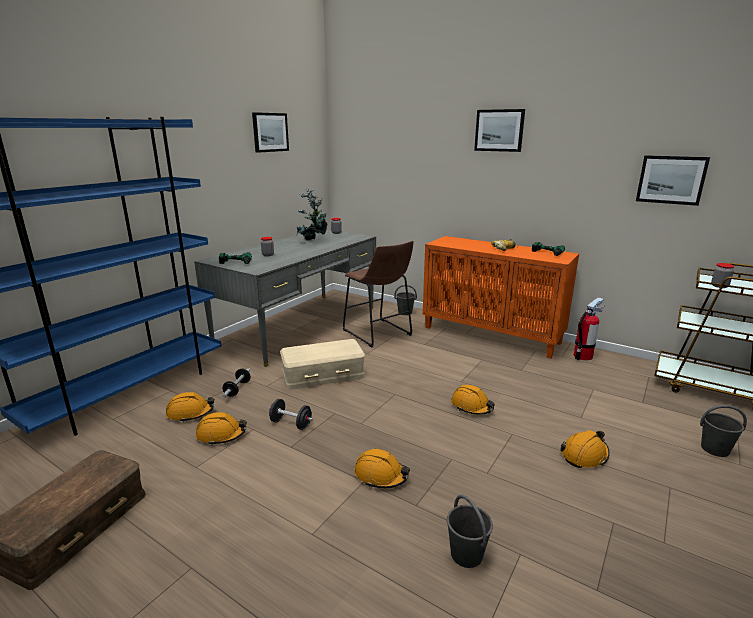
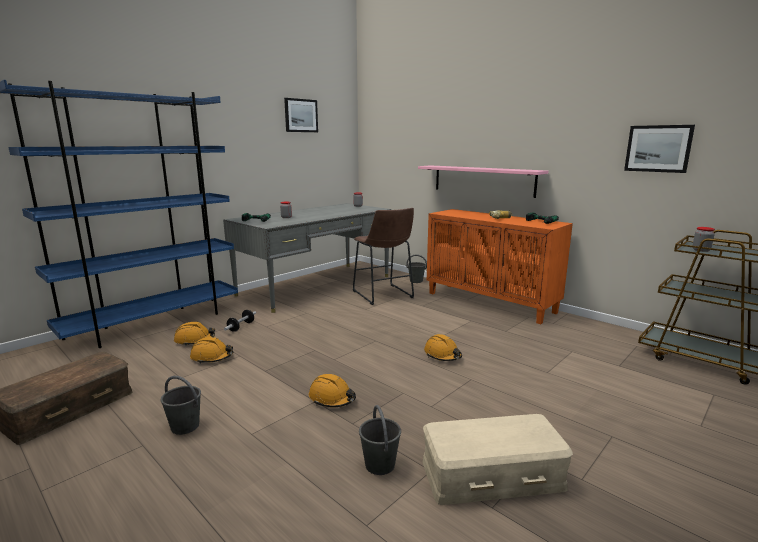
camera: 10 degrees right, 5 degrees down
(291, 424) = (273, 354): black dumbbell -> none
(313, 241) = (333, 210): potted plant -> none
(323, 374) = (319, 321): beige storage box -> beige storage box (491, 473)
(479, 206) = (482, 180): none -> pink shelf
(499, 130) = (499, 109): picture -> none
(583, 356) = (574, 325): fire extinguisher -> none
(584, 455) = (535, 402): orange hard hat -> none
(715, 449) = (679, 410): grey bucket -> grey bucket (185, 426)

